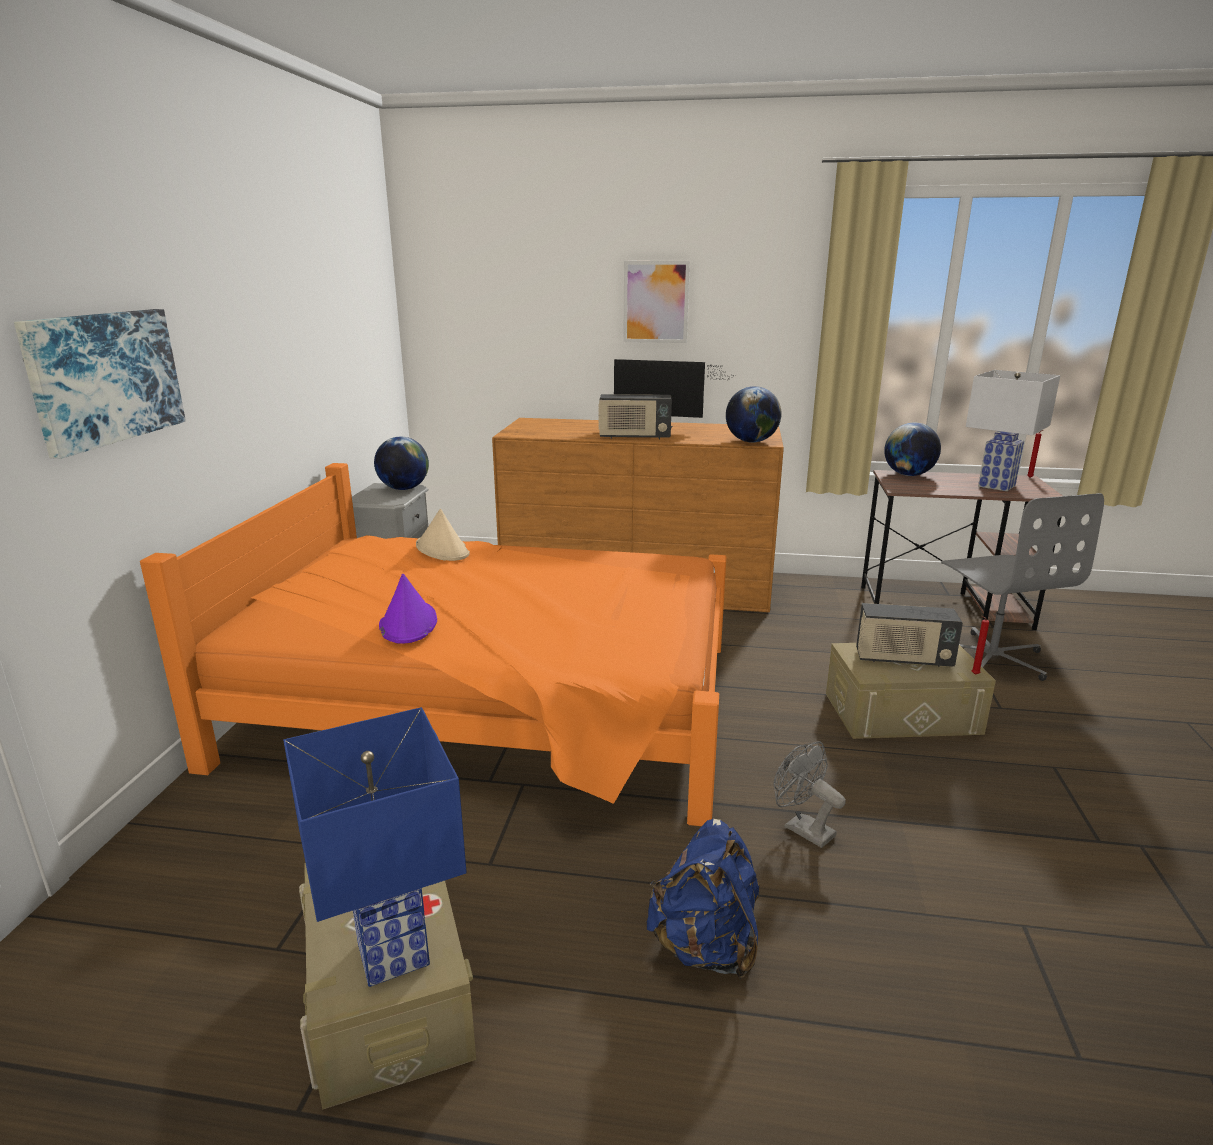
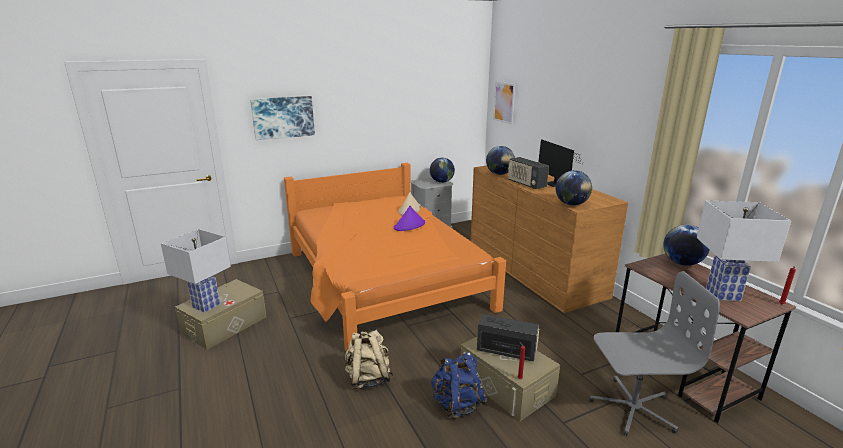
camera: 55 degrees right, 0 degrees up
(391, 953) = (206, 305): blue table lamp -> white table lamp
(408, 623) = (339, 228): purple hat -> purple hat (409, 225)
(560, 435) = (499, 174): none -> globe
(656, 302) = (580, 109): picture -> picture (504, 102)
(705, 946) = (278, 375): blue backpack -> blue backpack (457, 405)
(802, 828) = (368, 378): grey fan -> beige backpack
(903, 659) = (506, 351): radio -> radio turned 135 degrees clockwise
(992, 657) = (632, 408): grey office chair -> grey office chair turned 135 degrees counterclockwise

